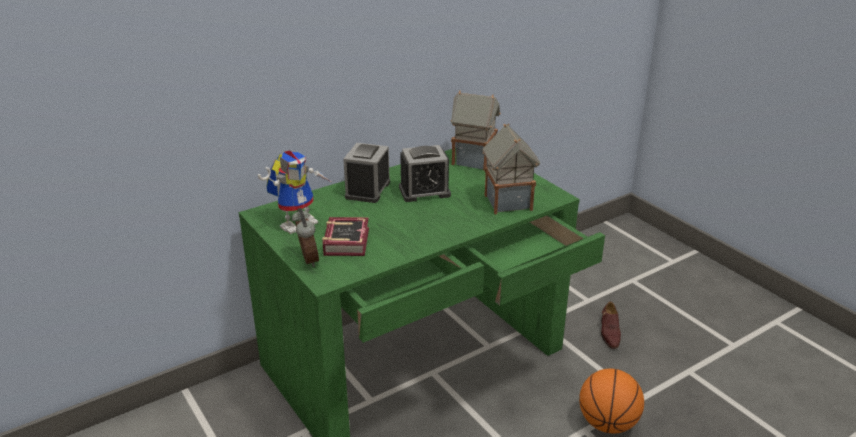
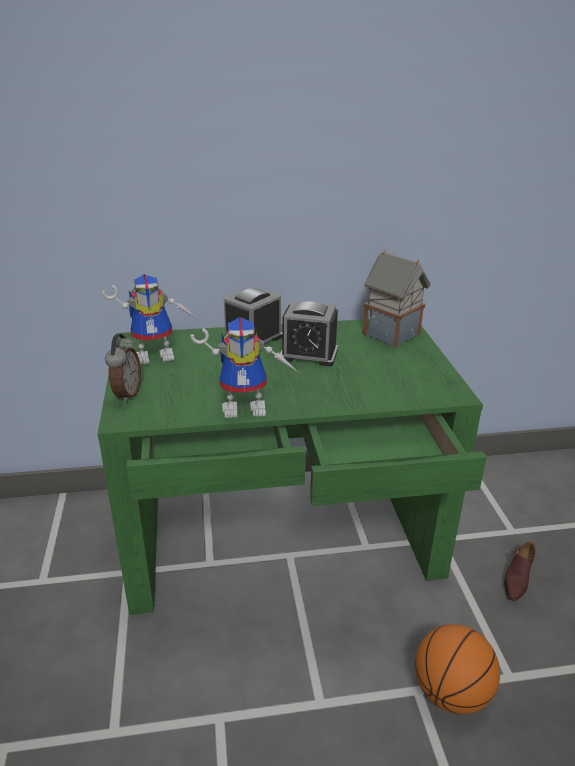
camera: 25 degrees right, 0 degrees up
(348, 240) = (185, 385): book -> none
(416, 244) = (247, 407): none -> toy robot
(507, 202) = (391, 387): toy house -> none

